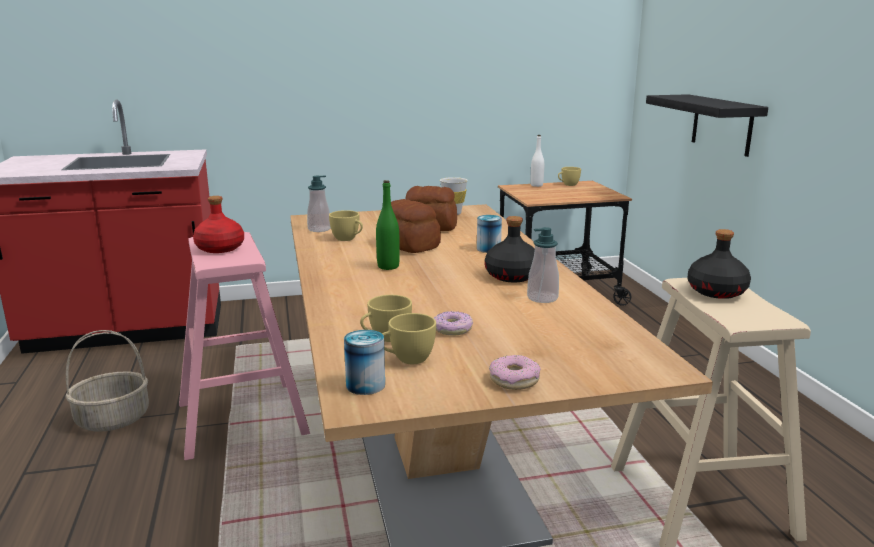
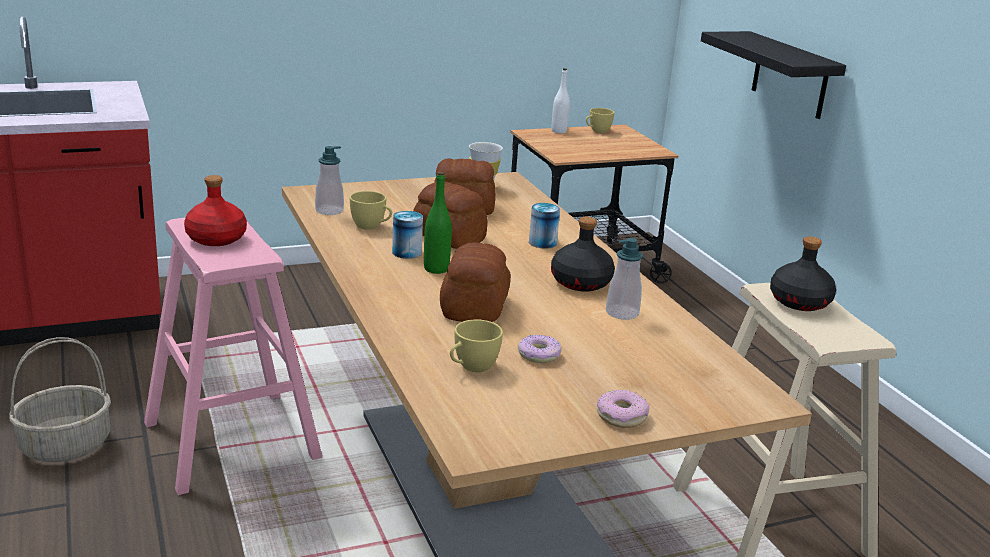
camera: 10 degrees left, 5 degrees up
(365, 385) = (473, 425): can -> can (406, 252)
(407, 293) = (473, 307): none -> bread
(407, 359) = (504, 394): yellow cup -> none

